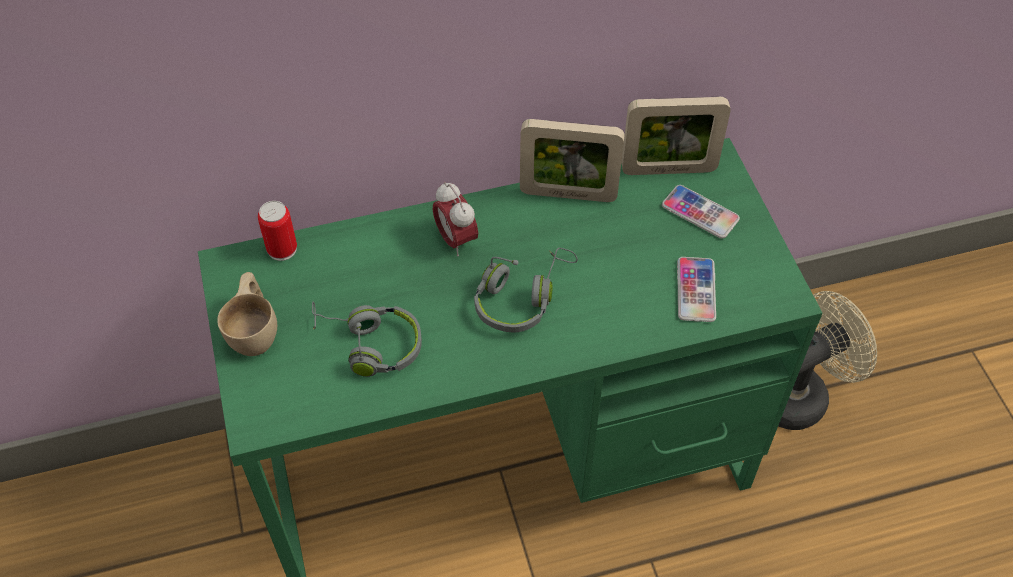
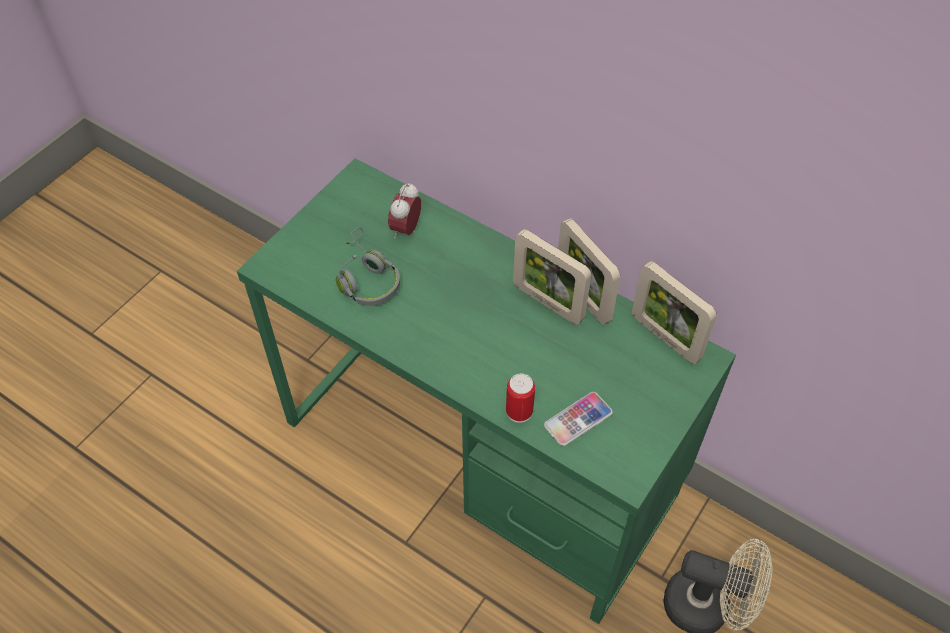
camera: 50 degrees right, 0 degrees up
(255, 330) = (327, 221): beige cup -> none
(282, 249) = (393, 192): can -> can (519, 411)
(456, 240) = (484, 266): alarm clock -> alarm clock (406, 229)
(521, 297) = (475, 328): grey headphones -> none
(548, 223) = (548, 303): none -> picture frame
(700, 212) = (647, 380): phone -> none

